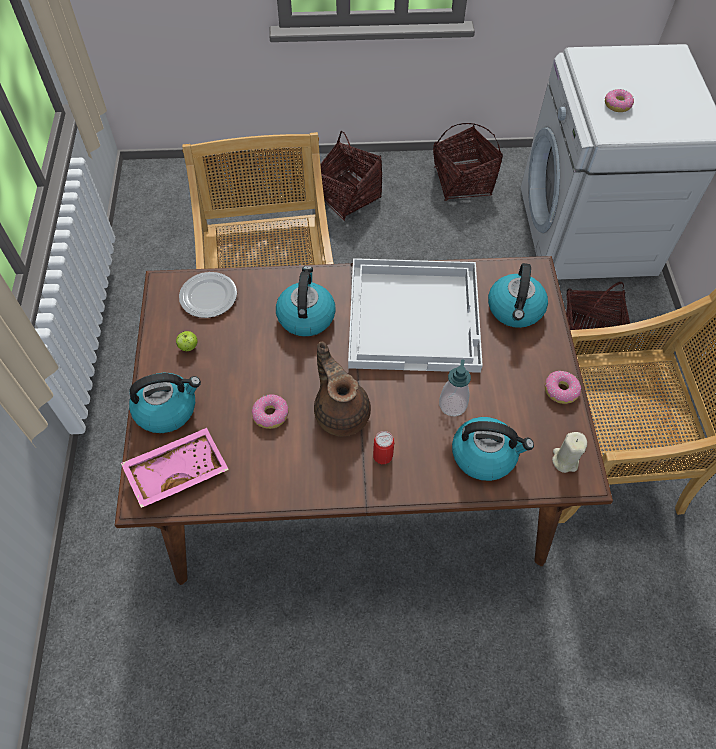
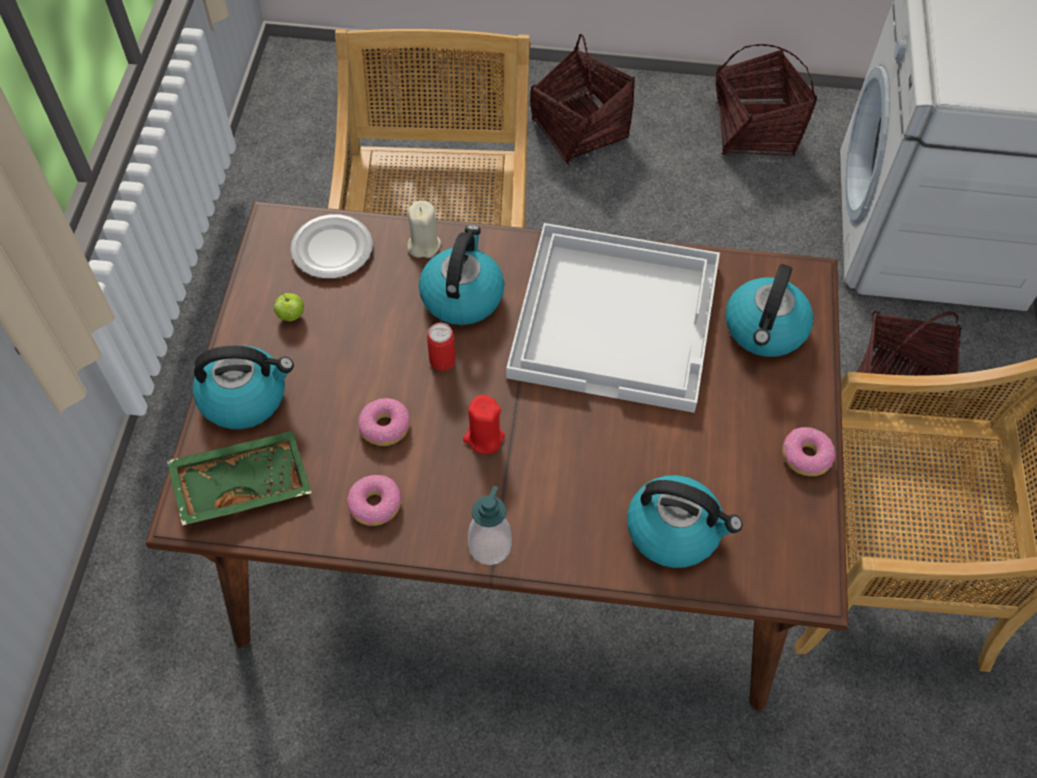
camera: 10 degrees right, 0 degrees up
(177, 470) = (242, 483): pink tray -> green tray
(341, 412) = (484, 438): brown teapot -> red candle
(382, 455) = (529, 508): can -> can (442, 360)
(452, 405) = (644, 452): soap dispenser -> soap dispenser (490, 546)
(565, 460) = (790, 556): beige candle -> beige candle (424, 245)
(617, 105) = (982, 48): donut -> donut (375, 505)

